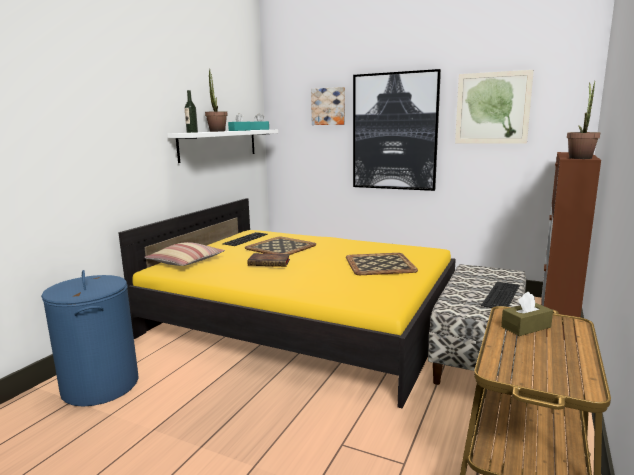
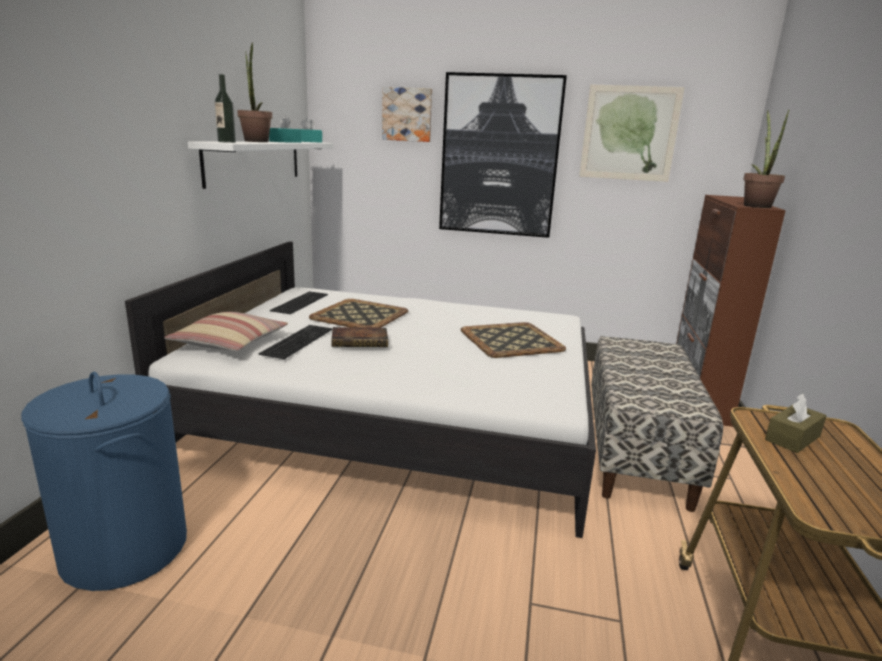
camera: 15 degrees left, 5 degrees up
(302, 321) = (396, 418): yellow bed -> white bed
(499, 295) = (675, 379): keyboard -> keyboard (296, 340)

